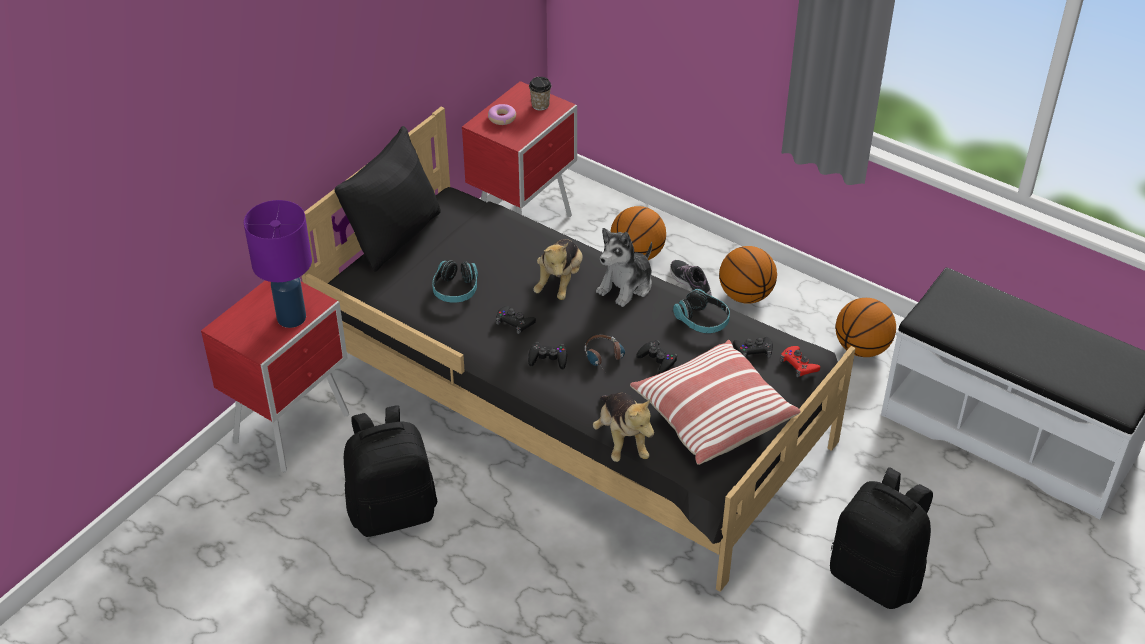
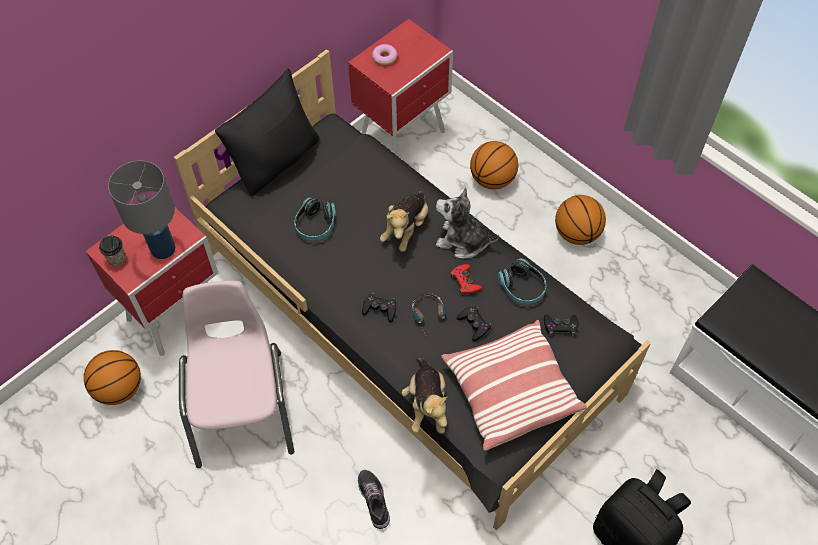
camera: 10 degrees right, 15 degrees up
(291, 317) = (162, 248): purple table lamp -> grey table lamp
(393, 511) = (242, 407): black backpack -> pink chair
(514, 322) = (359, 266): black game controller -> none
(540, 105) = (420, 47): cup -> cup (117, 259)
(626, 286) = (463, 241): plush toy -> plush toy turned 60 degrees clockwise
(690, 284) = (532, 215): shoe -> shoe (374, 500)
(798, 365) = (597, 347): red game controller -> red game controller (465, 282)
(862, 348) = (667, 302): basketball -> basketball (119, 389)

